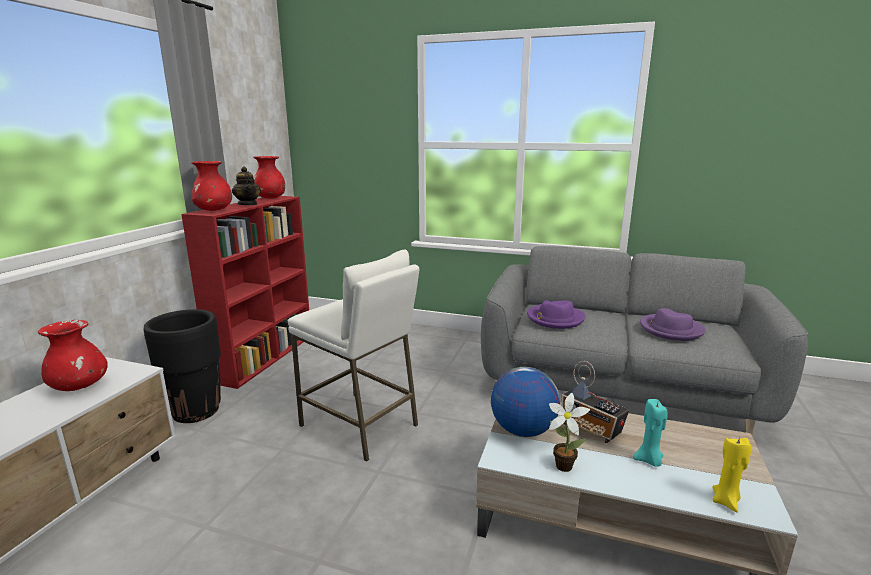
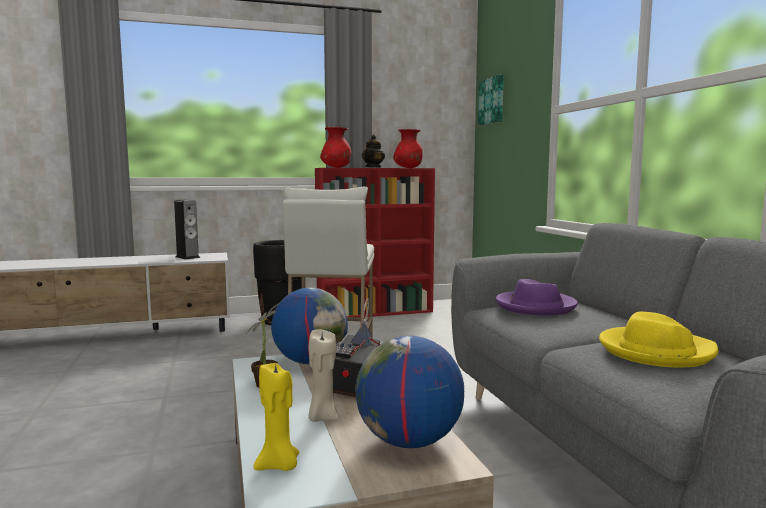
camera: 55 degrees right, 10 degrees down
(80, 386) = (187, 257): red vase -> speaker
(322, 122) = (492, 101): none -> picture
(649, 460) = (322, 417): turquoise candle -> beige candle
(670, 329) = (655, 351): purple hat -> yellow hat
(701, 442) = (409, 442): none -> globe

